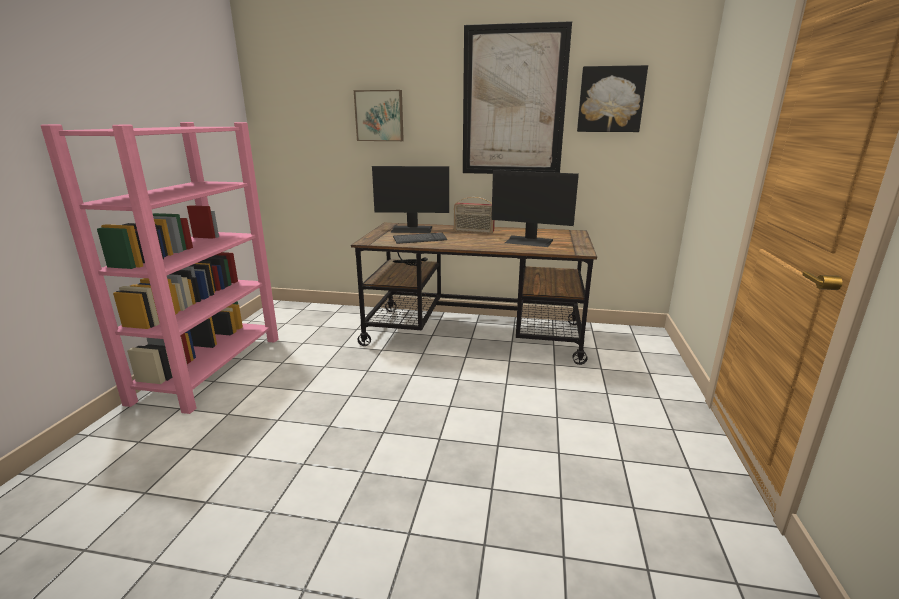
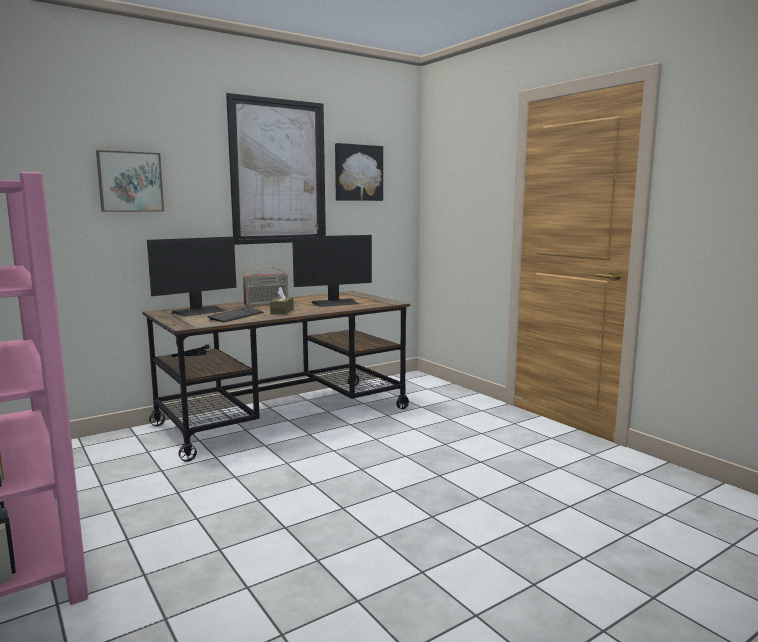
camera: 45 degrees left, 10 degrees down
(462, 242) = (282, 311): none -> brown tissue box

